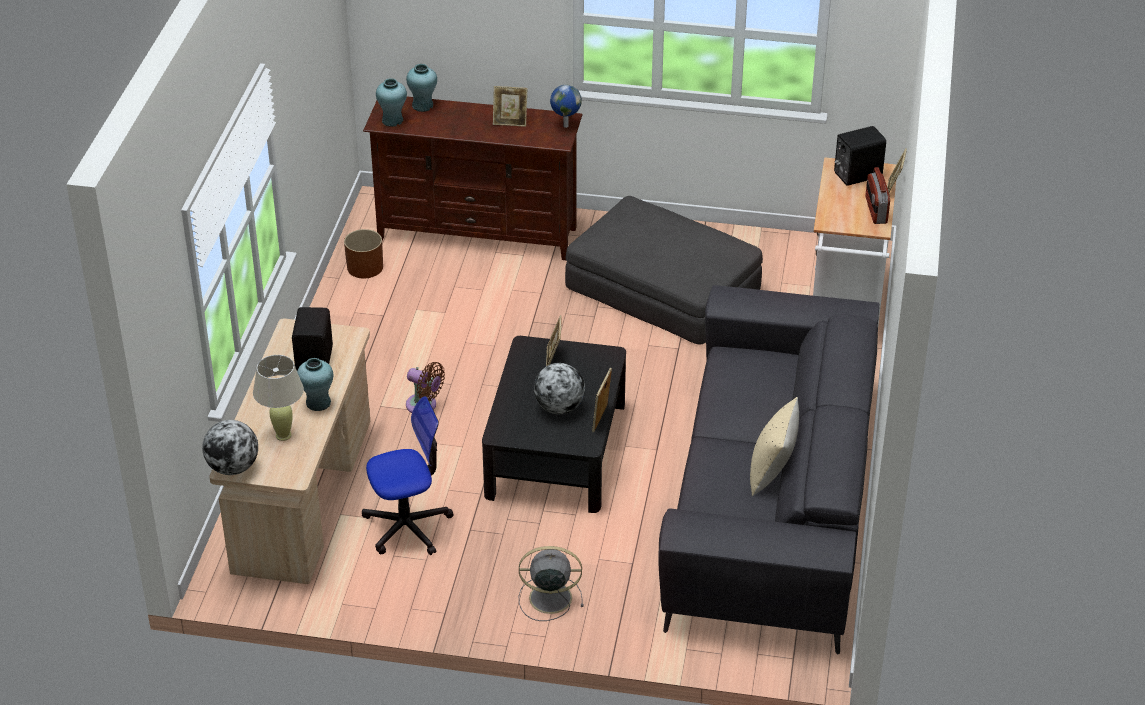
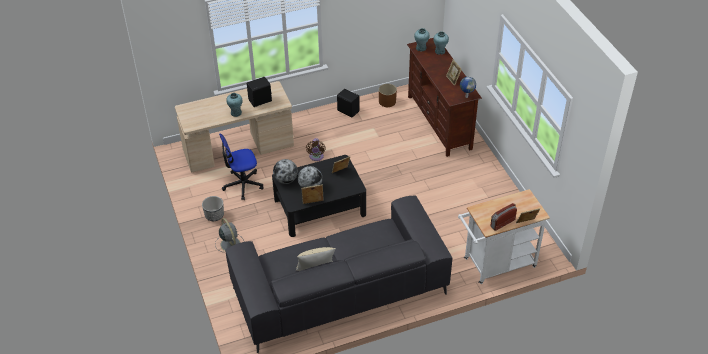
camera: 60 degrees right, 5 degrees up
(233, 467) = (184, 109): globe -> globe (286, 180)
(283, 435) = (211, 113): beige table lamp -> none
(407, 526) = (242, 184): office chair -> office chair turned 120 degrees clockwise
(455, 594) = (214, 215): none -> planter
(663, 287) = (456, 195): grey ottoman -> none
(856, 175) = (525, 205): black speaker -> black speaker (348, 111)

